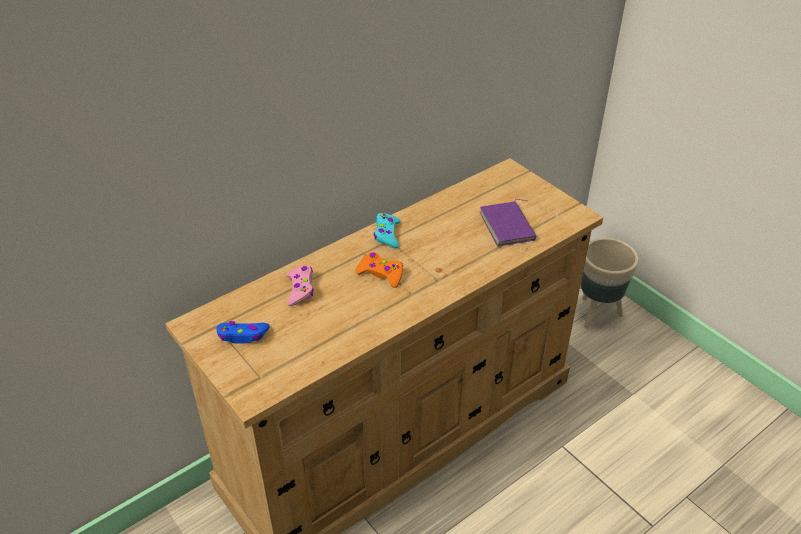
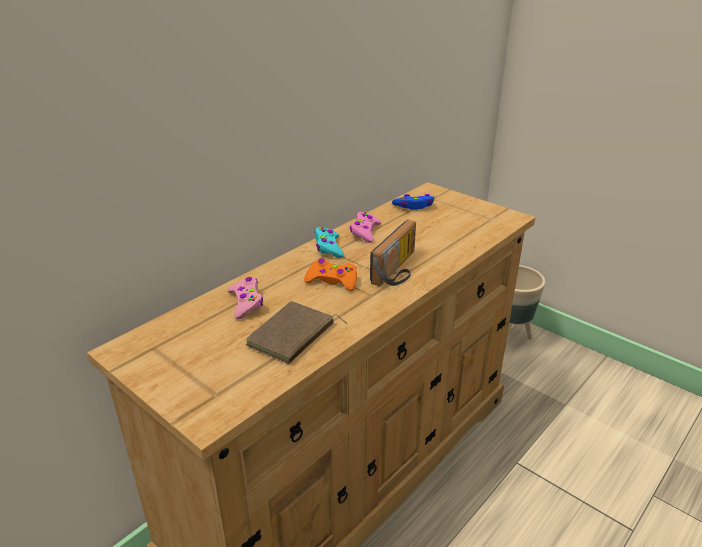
camera: 10 degrees left, 10 degrees down
(243, 336) = (186, 354): blue game controller -> blue game controller (414, 206)
(333, 329) = (293, 336): none -> brown book
(426, 219) = (365, 232): none -> pink game controller
(445, 269) = (399, 270): none -> radio
(509, 226) = (449, 231): purple book -> none

